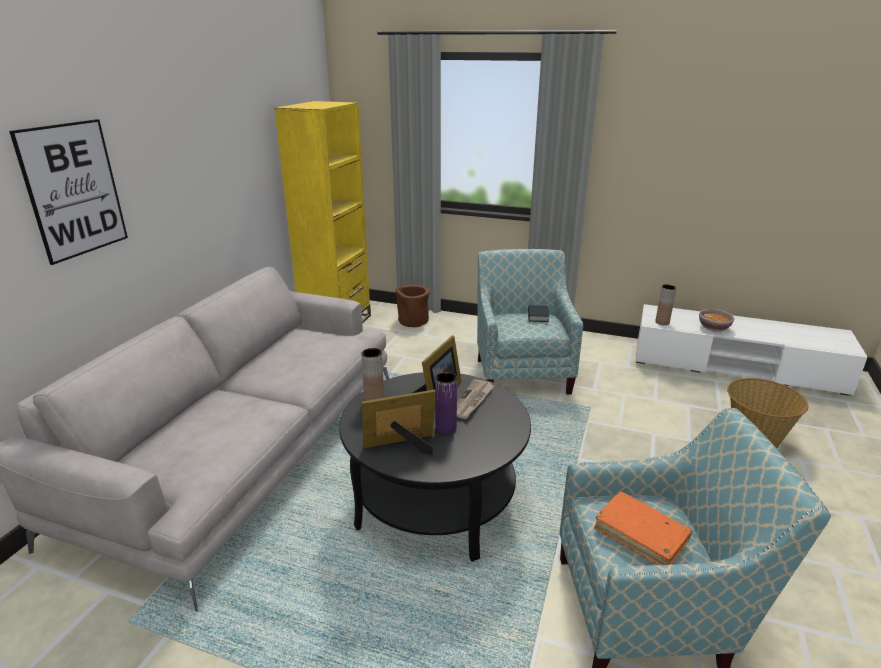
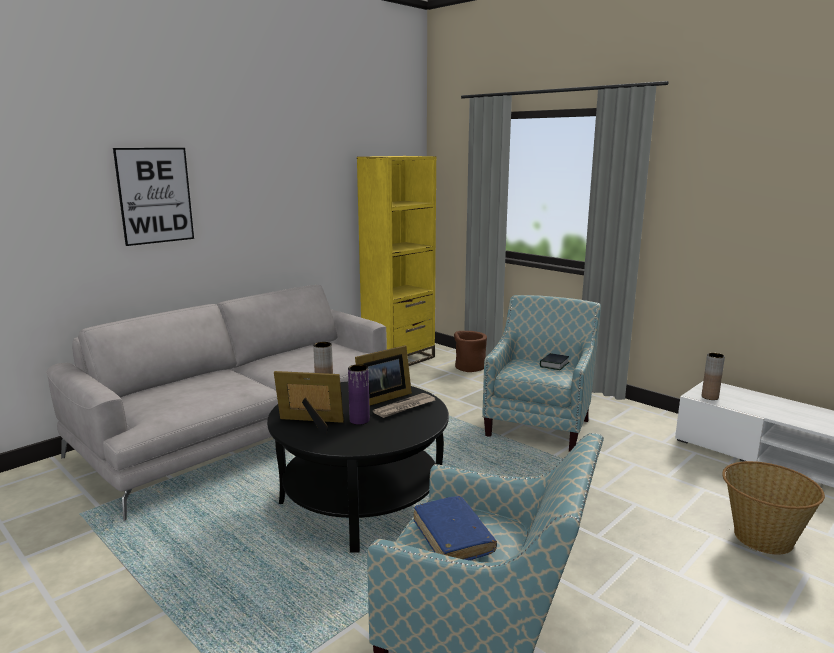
camera: 25 degrees right, 10 degrees down
(640, 536) = (453, 537): orange book -> blue book
(714, 328) = (772, 412): bowl -> none

